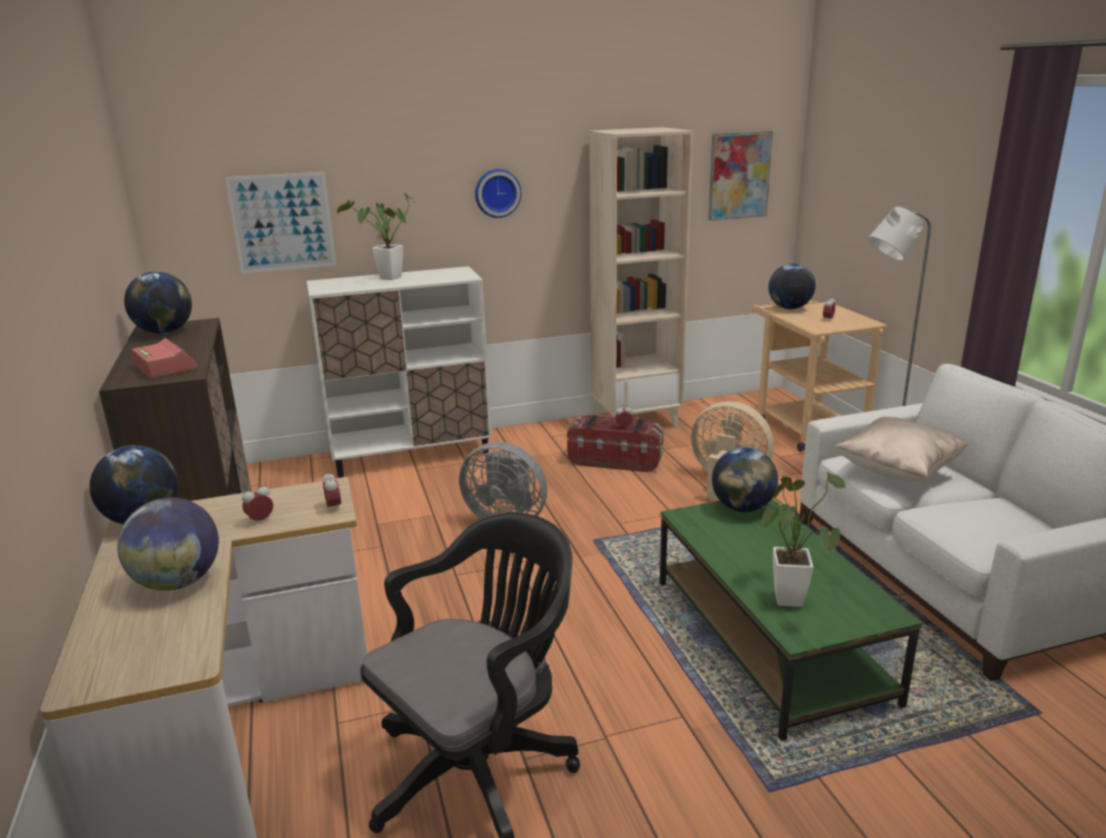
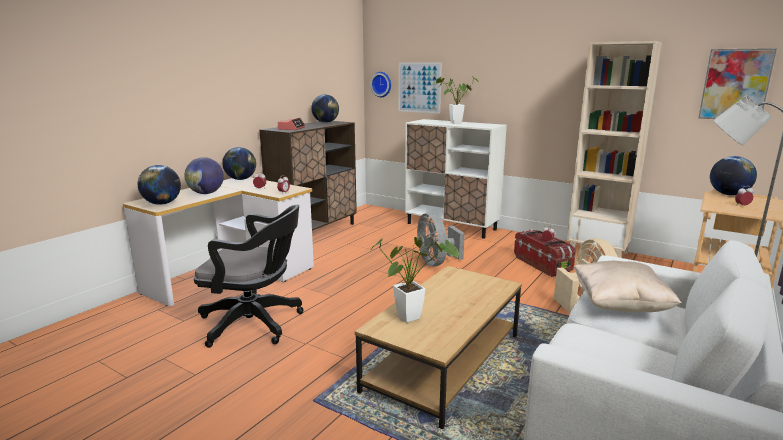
camera: 50 degrees right, 5 degrees down
(497, 193) = (532, 81): wall clock -> wall clock (382, 84)
(742, 508) = (489, 282): globe -> globe (162, 204)
(769, 639) = (445, 362): green coffee table -> brown coffee table

